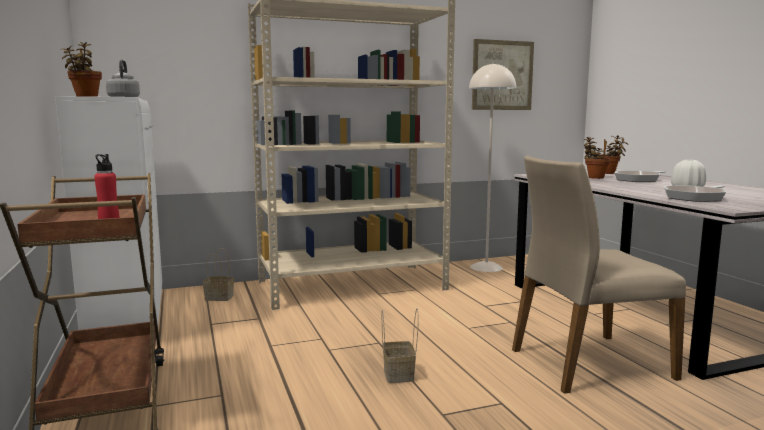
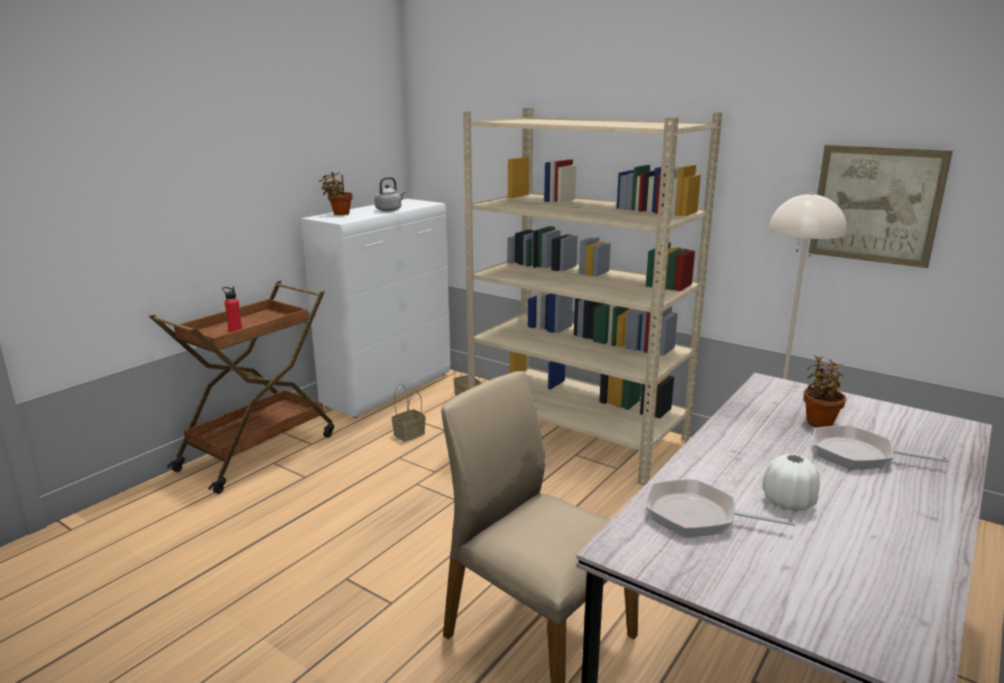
camera: 55 degrees right, 10 degrees up
(399, 375) = (400, 533): basket -> basket (409, 435)
(609, 173) = (907, 423): potted plant -> none

